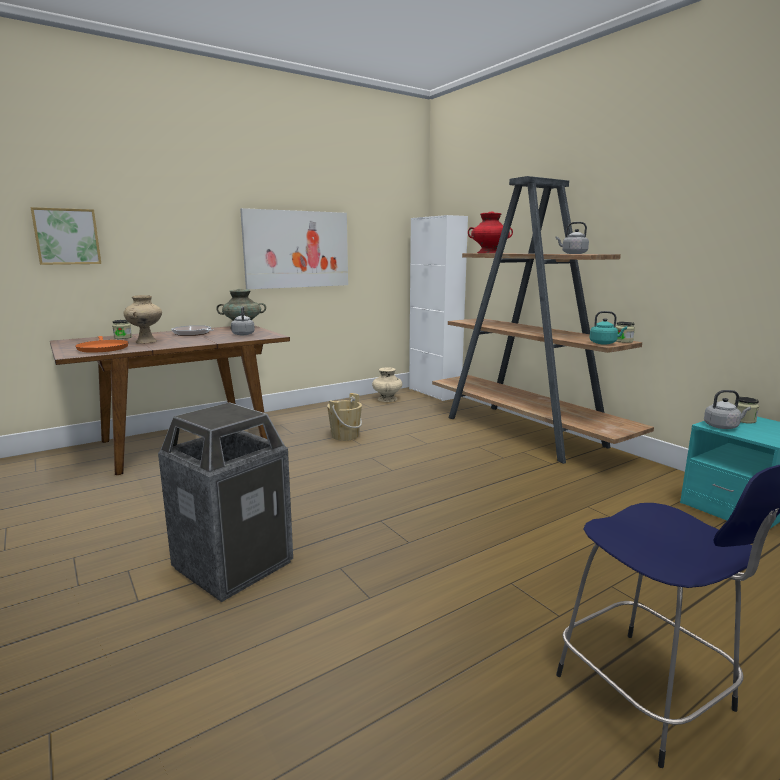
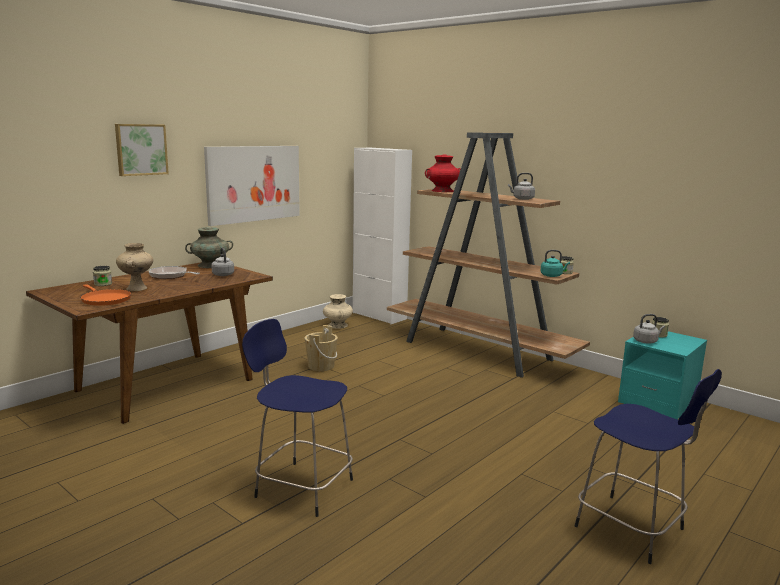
camera: 15 degrees left, 0 degrees up
(67, 236) = (44, 184): picture -> picture (141, 149)
(233, 565) = (301, 487): trash can -> blue stool

